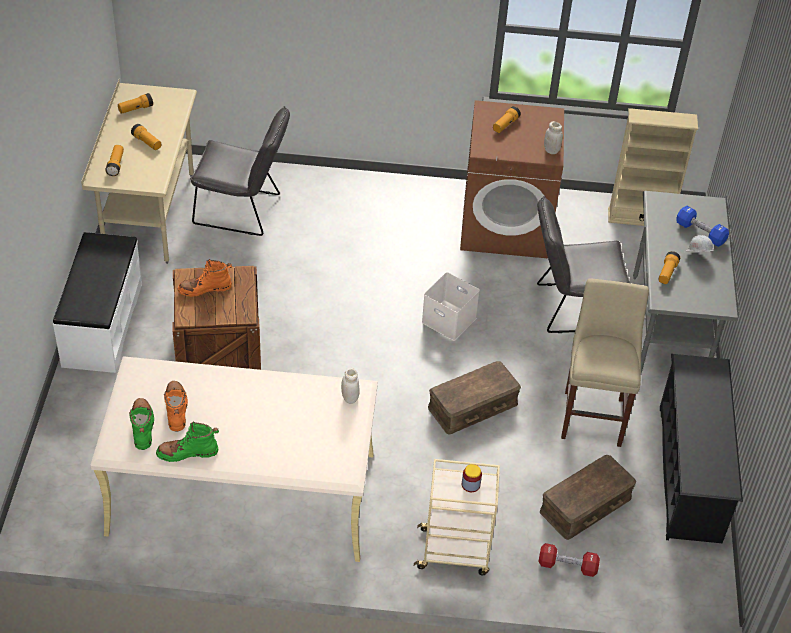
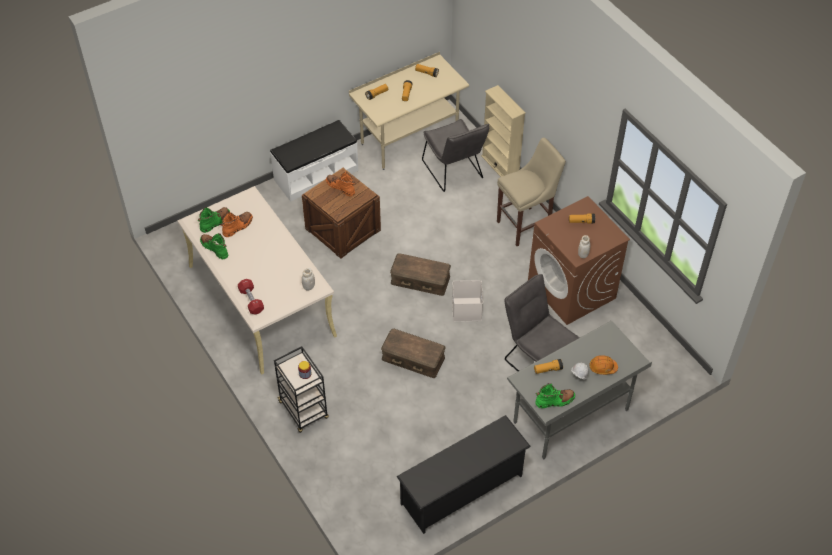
camera: 55 degrees right, 5 degrees up
(455, 552) = (304, 411): beige cart -> black cart
(567, 566) = (339, 467): red dumbbell -> red dumbbell (251, 301)
(586, 505) = (390, 452): brown storage box -> brown storage box (420, 280)
(593, 415) = (461, 418): beige stool -> beige stool (526, 225)
(640, 218) = (655, 350): beige bookcase -> beige bookcase (500, 166)
(700, 233) = (602, 367): blue dumbbell -> orange hard hat
(713, 292) = (555, 401): none -> green boot

